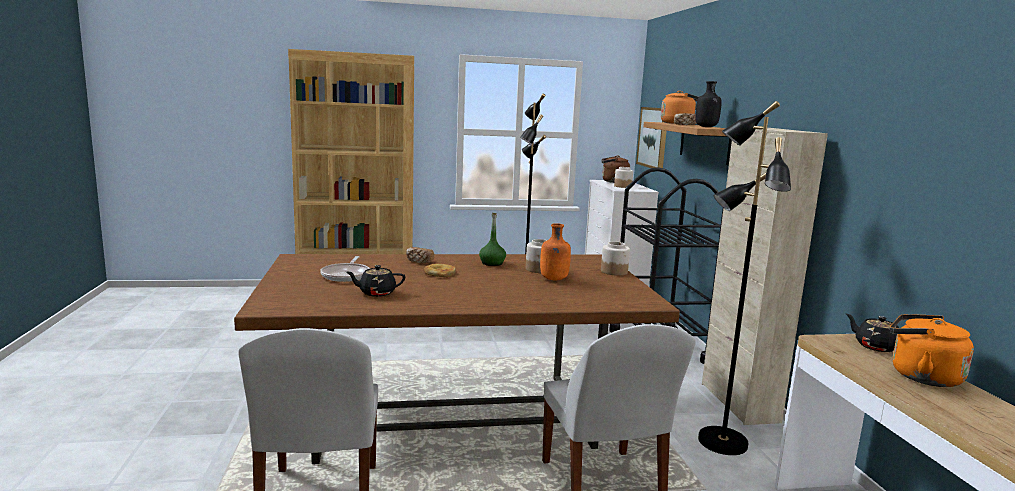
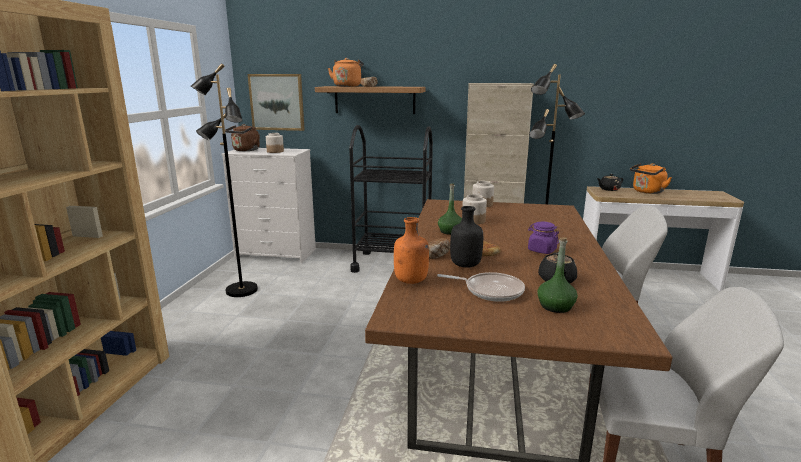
camera: 70 degrees left, 5 degrees up
(319, 291) = (555, 306): none -> green bottle
(459, 290) = (541, 250): none -> purple jar
(553, 279) = (504, 220): orange bottle -> orange bottle (411, 281)
(706, 127) = (401, 86): black bottle -> black bottle (466, 265)

